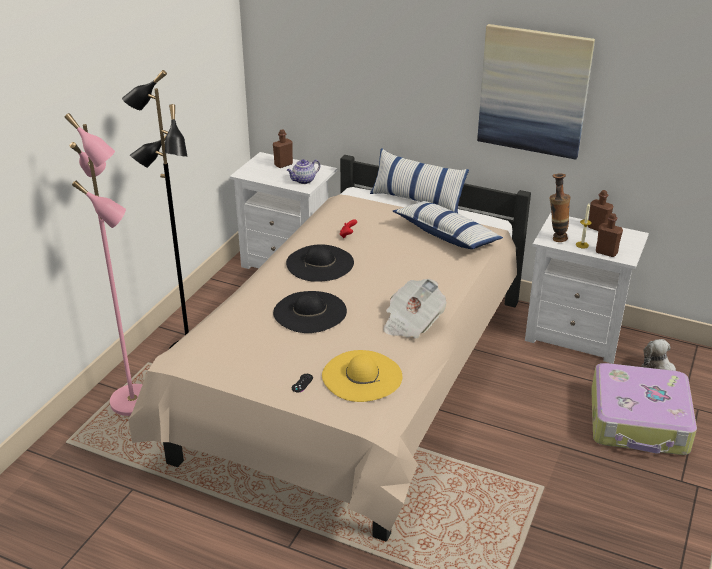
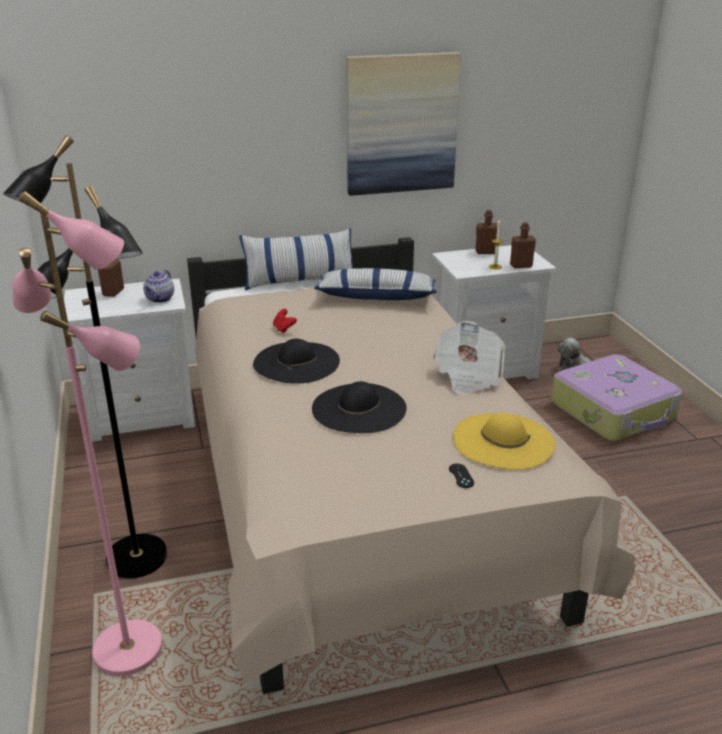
camera: 40 degrees left, 5 degrees down
(556, 238) = (468, 268): vase -> none

